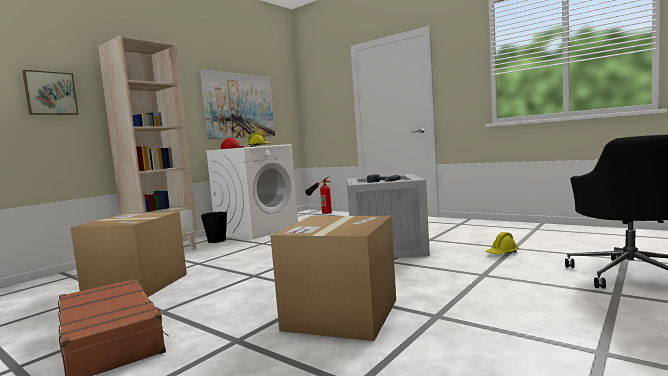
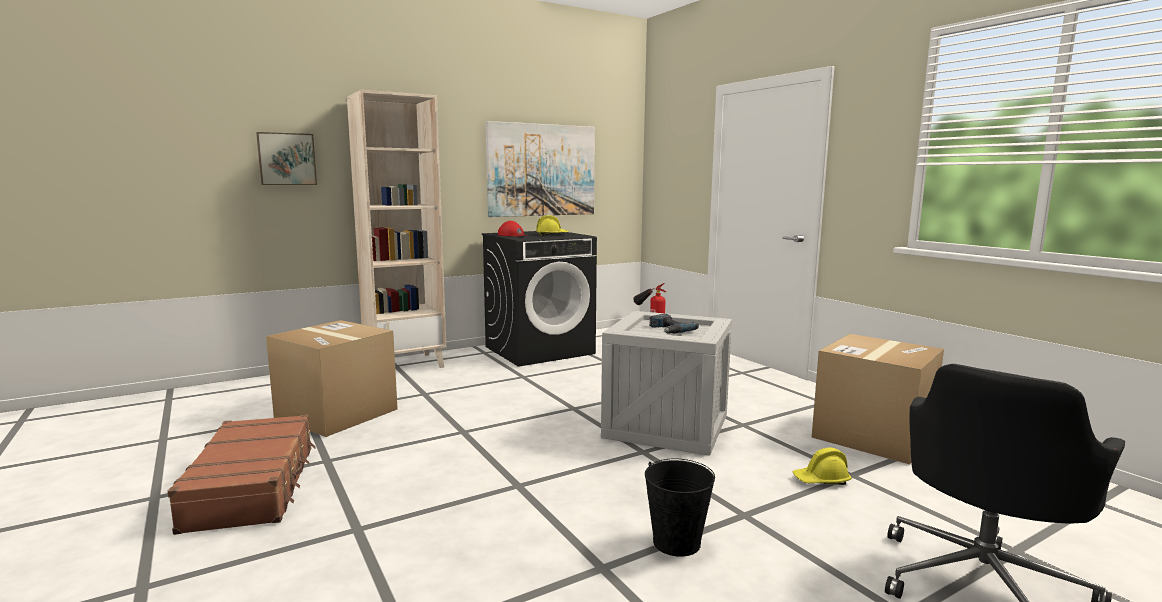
camera: 20 degrees right, 5 degrees up
(216, 240) = (477, 358): black bucket -> black bucket (676, 542)
(257, 230) = (540, 350): white washing machine -> black washing machine
(341, 314) = (496, 527): cardboard box -> cardboard box (872, 436)

